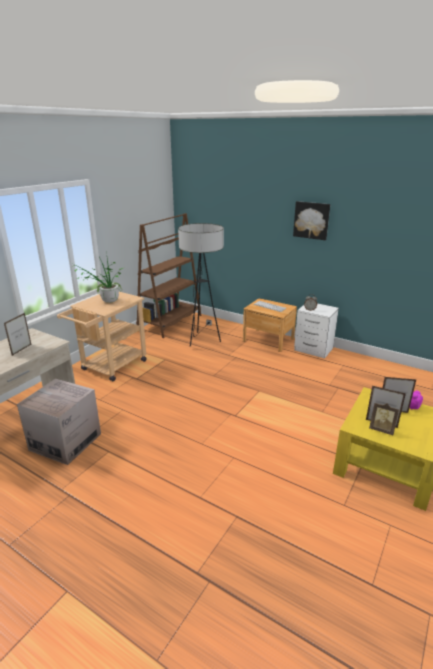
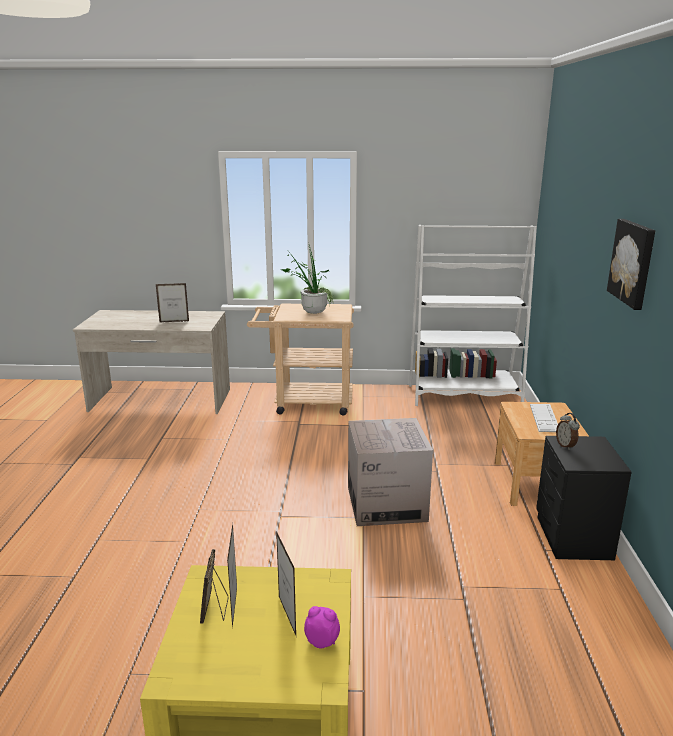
camera: 60 degrees right, 5 degrees down
(65, 441) = (150, 432): cardboard box -> cardboard box (386, 504)
(170, 323) = (464, 396): brown bookcase -> white bookcase
(203, 341) = (446, 433): floor lamp -> none
(314, 349) = (572, 538): white nightstand -> black nightstand

